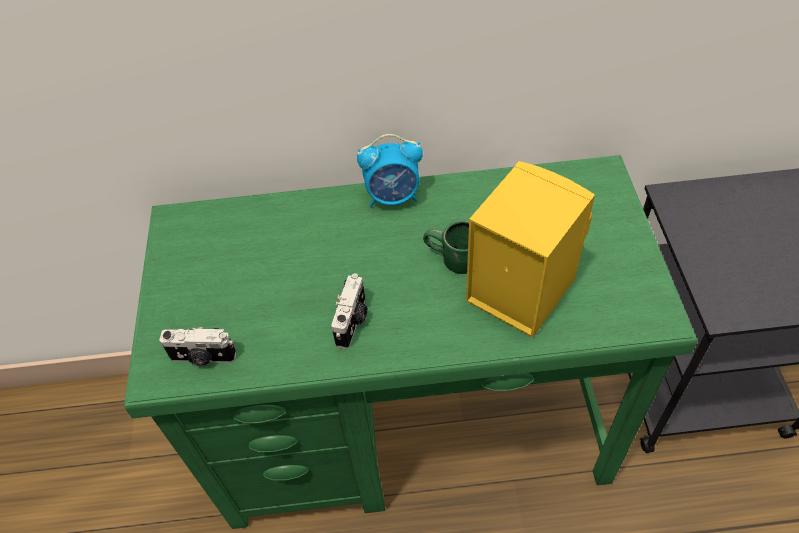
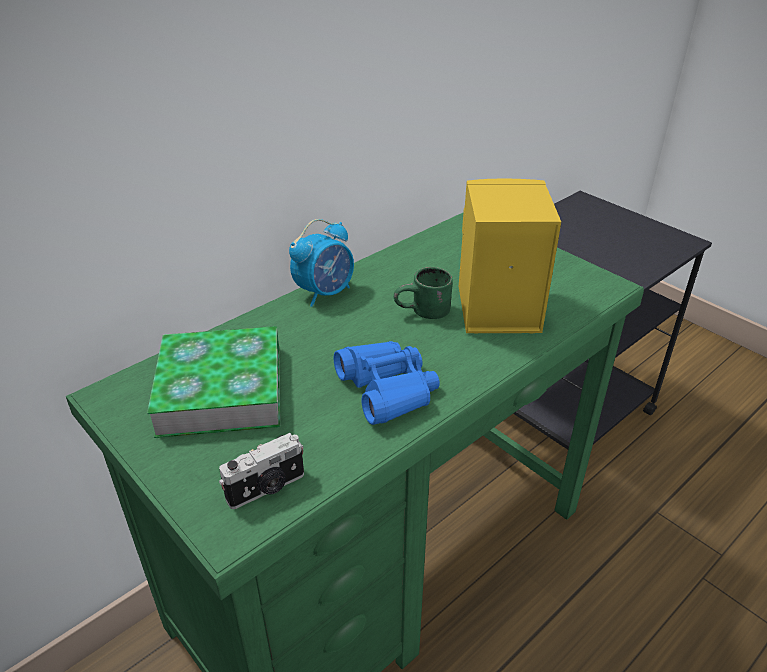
camera: 40 degrees left, 15 degrees down
(243, 254) = (221, 389): none -> book
(353, 322) = (387, 389): camera -> blue binoculars

